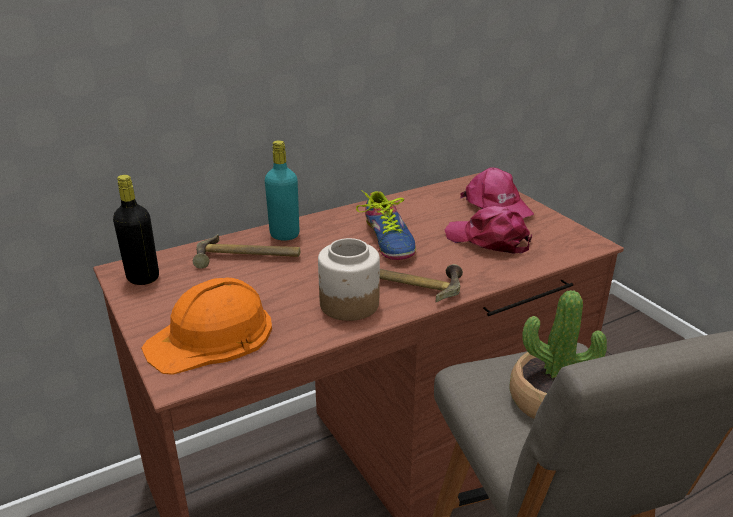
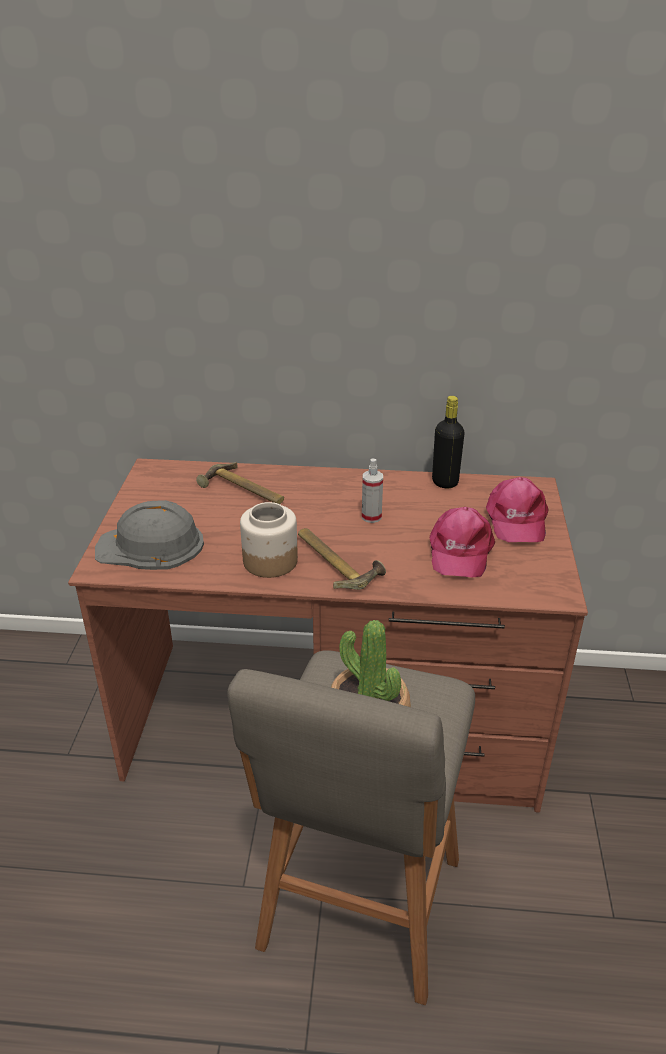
camera: 35 degrees right, 5 degrees up
(143, 278) = (157, 480): black bottle -> black bottle (445, 482)
(211, 336) = (151, 545): orange hard hat -> grey hard hat
(284, 235) = (293, 480): turquoise bottle -> none
(389, 240) = (371, 517): shoe -> spray bottle
(488, 240) = (459, 551): pink cap -> pink cap turned 150 degrees counterclockwise

